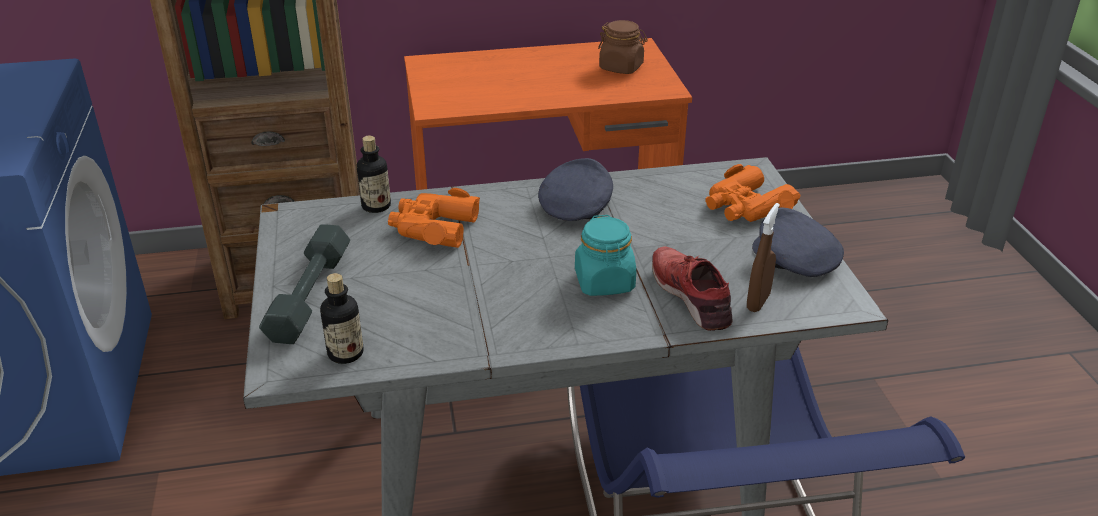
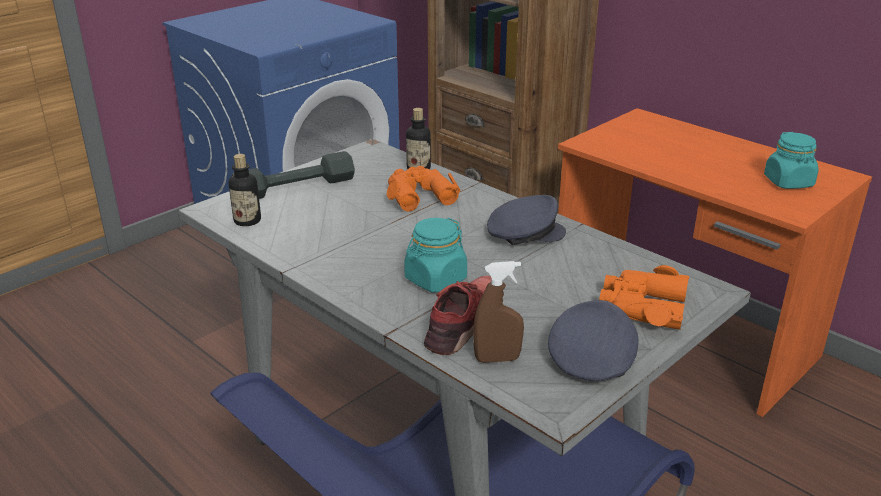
camera: 55 degrees right, 5 degrees down
(621, 67) = (788, 182): brown jar -> turquoise jar

